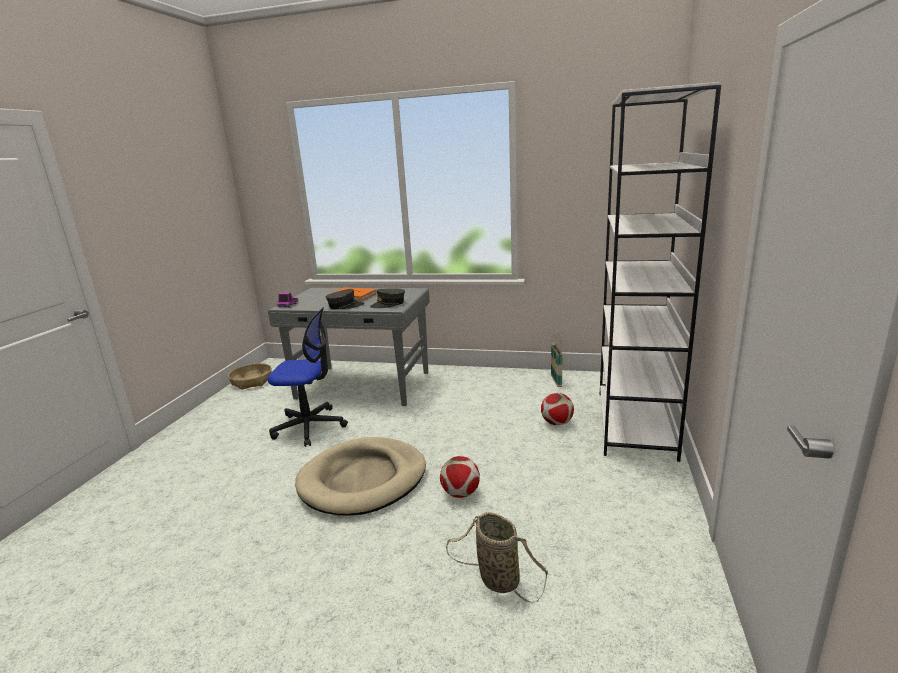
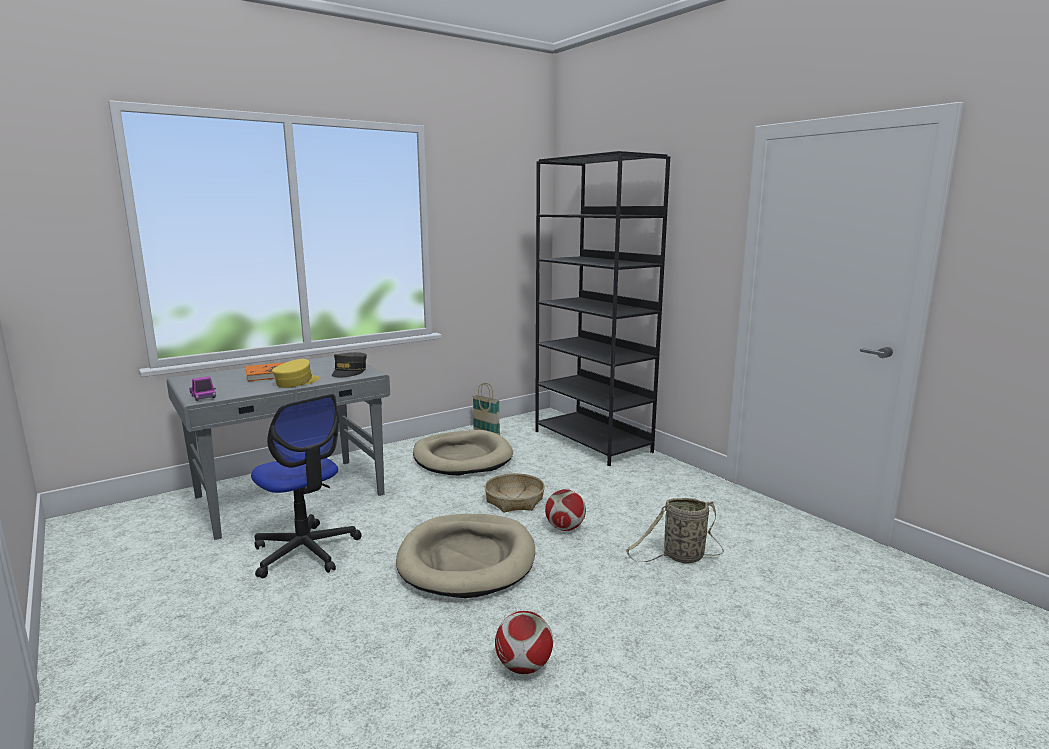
camera: 50 degrees left, 5 degrees down
(252, 381) = (86, 549): basket -> basket (514, 500)
(310, 426) = (305, 551): office chair -> office chair turned 90 degrees clockwise
(345, 306) = (296, 382): grey cap -> yellow cap
(500, 397) = (462, 457): none -> beige dog bed
(557, 423) = (542, 459): football -> football (523, 666)
(635, 424) = (593, 441): white bookcase -> black bookcase

